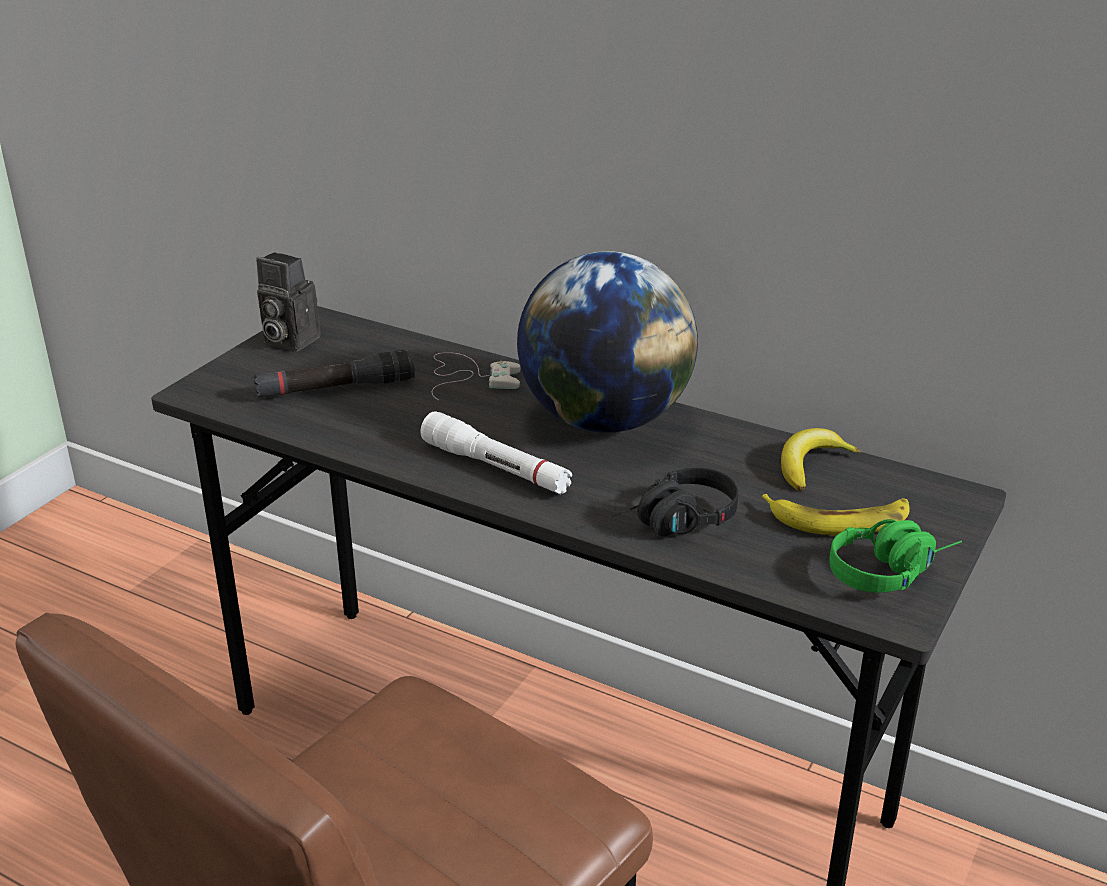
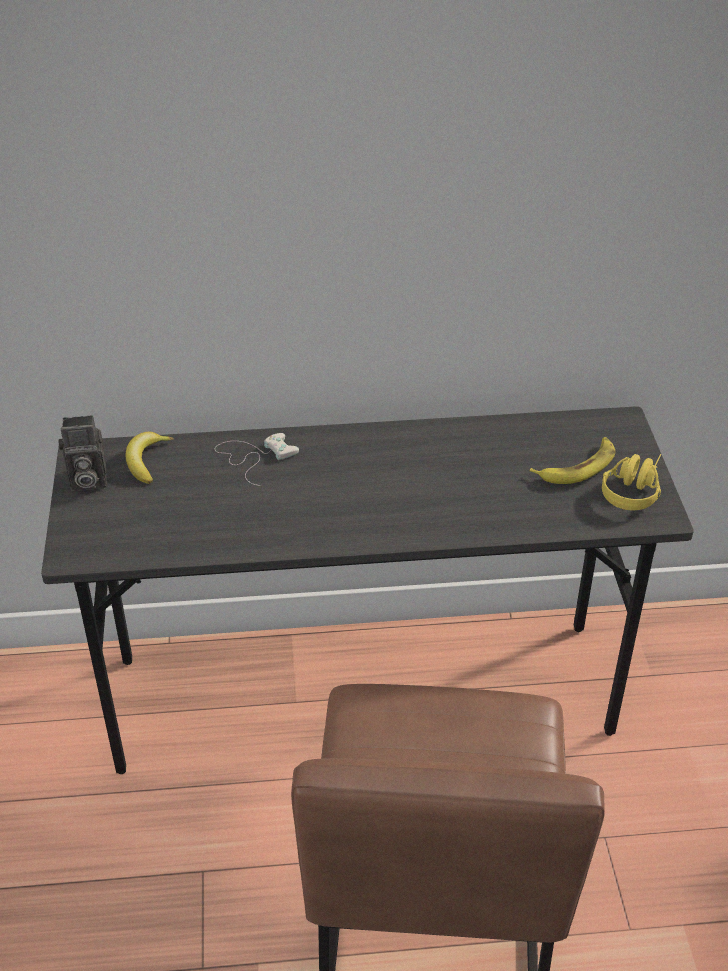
camera: 35 degrees left, 10 degrees up
(336, 388) = (173, 507): black flashlight -> none
(496, 467) = (351, 521): white flashlight -> none
(604, 420) = (378, 453): globe -> none
(675, 523) = (495, 511): black headphones -> none
(811, 465) = (527, 434): banana -> banana (146, 461)
(891, 570) = (633, 488): green headphones -> yellow headphones

